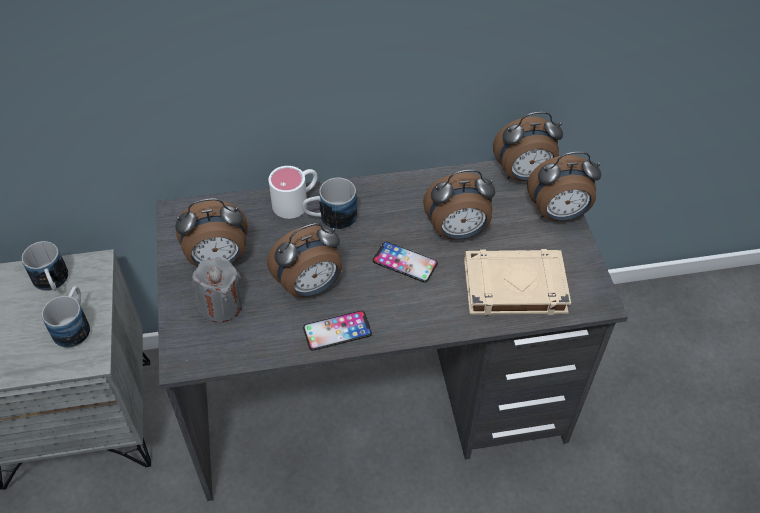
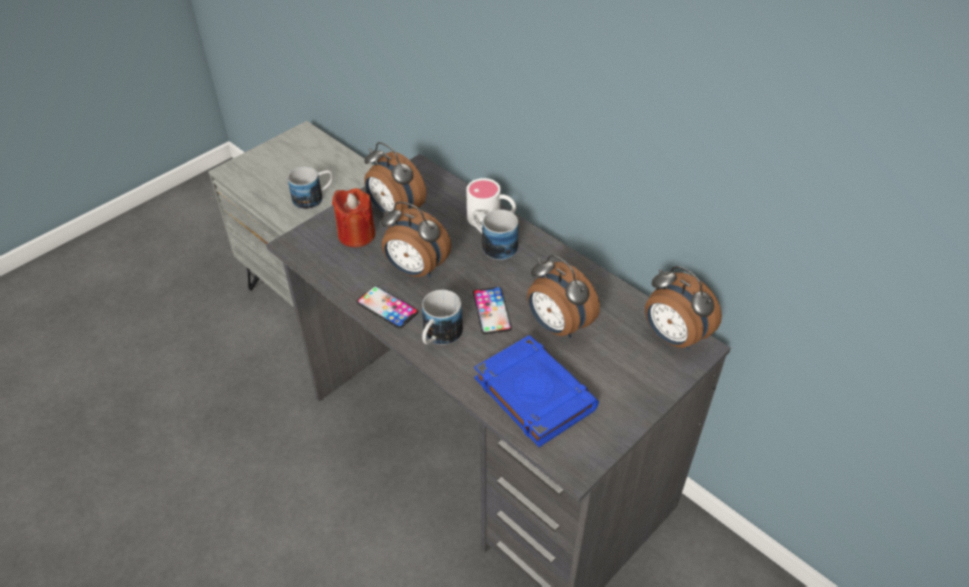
camera: 55 degrees right, 5 degrees down
(53, 283) = (338, 168): mug -> mug (438, 337)
(221, 305) = (356, 235): grey candle -> red candle
(513, 287) = (533, 393): beige book -> blue book
(558, 214) = (652, 385): alarm clock -> none

